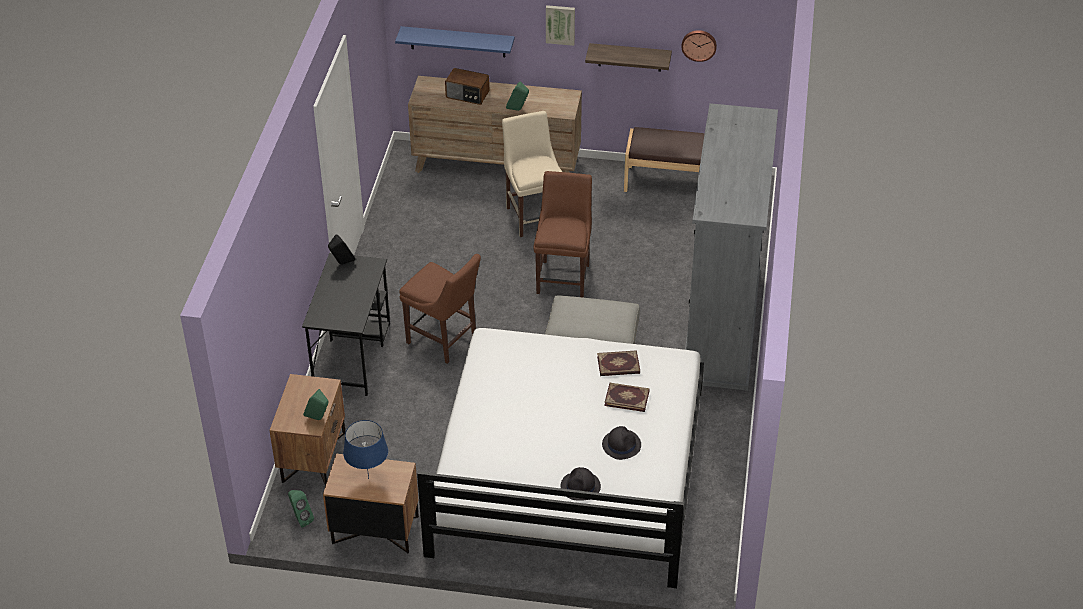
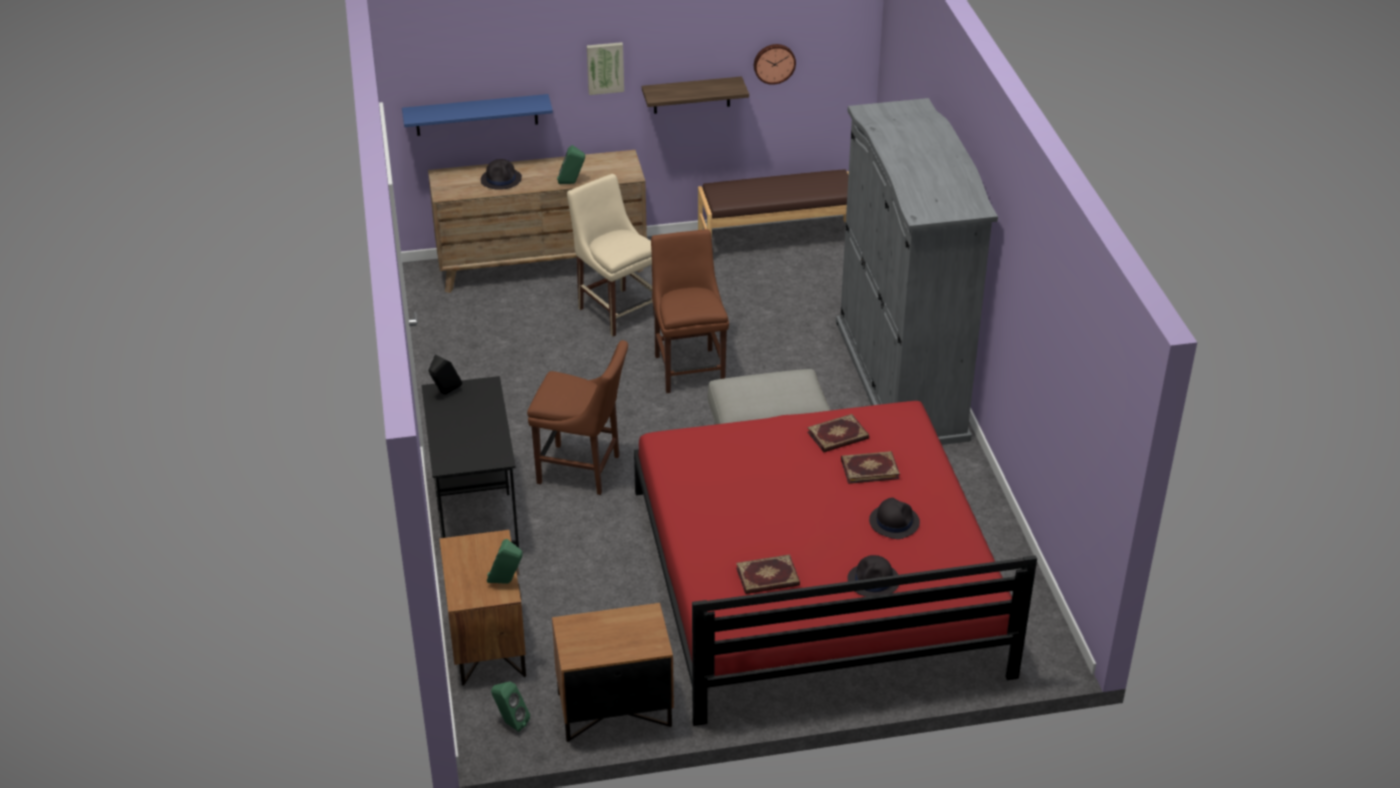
camera: 20 degrees left, 5 degrees down
(368, 478) = (611, 636): blue table lamp -> none
(467, 95) = (501, 179): radio -> black hat
(505, 464) = (768, 577): none -> book
(568, 471) = (815, 580): white bed -> red bed

